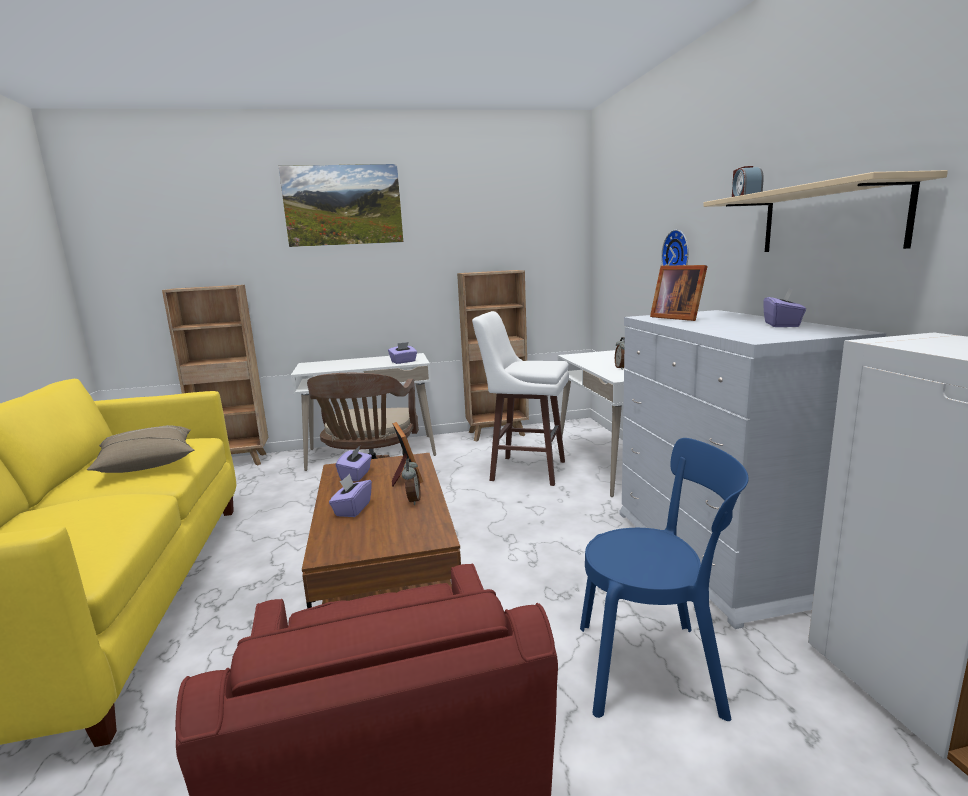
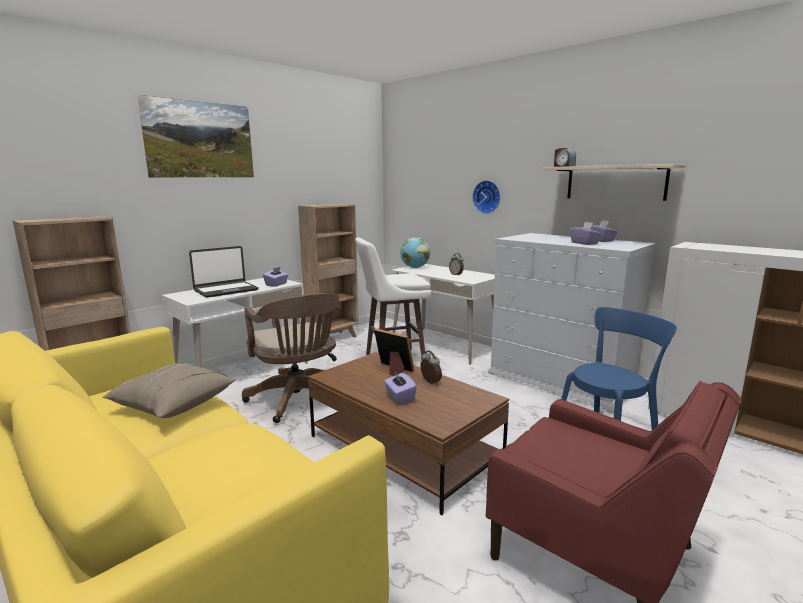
camera: 35 degrees left, 0 degrees up
(350, 363) = (226, 290): none -> laptop
(356, 475) = (354, 377): purple tissue box -> purple tissue box (584, 243)
(591, 354) = (415, 267): none -> globe
(677, 318) = (531, 238): picture frame -> none

